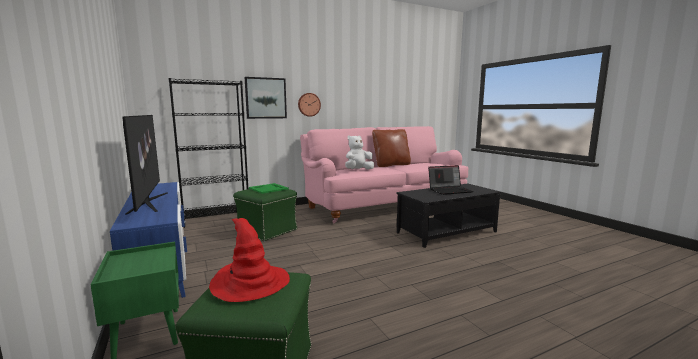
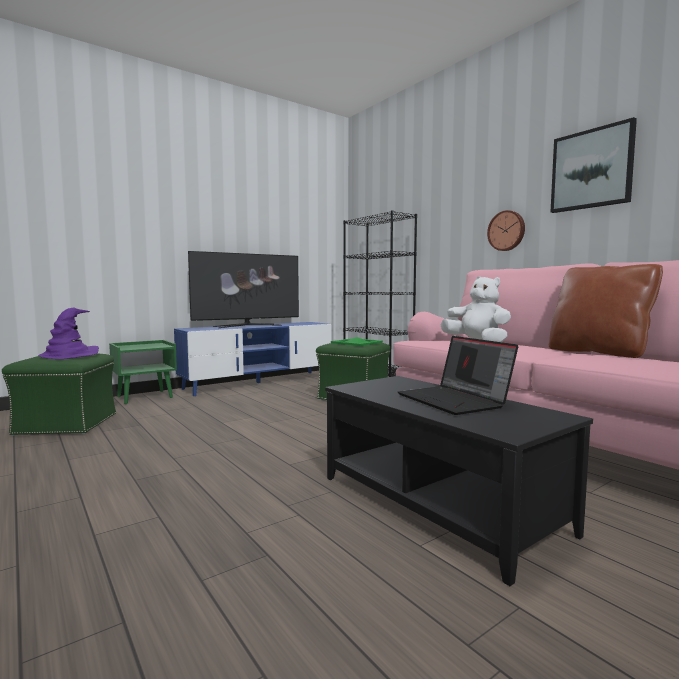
camera: 80 degrees right, 5 degrees down
(250, 283) = (70, 355): red hat -> purple hat
(265, 98) = (449, 229): picture -> picture (591, 169)

